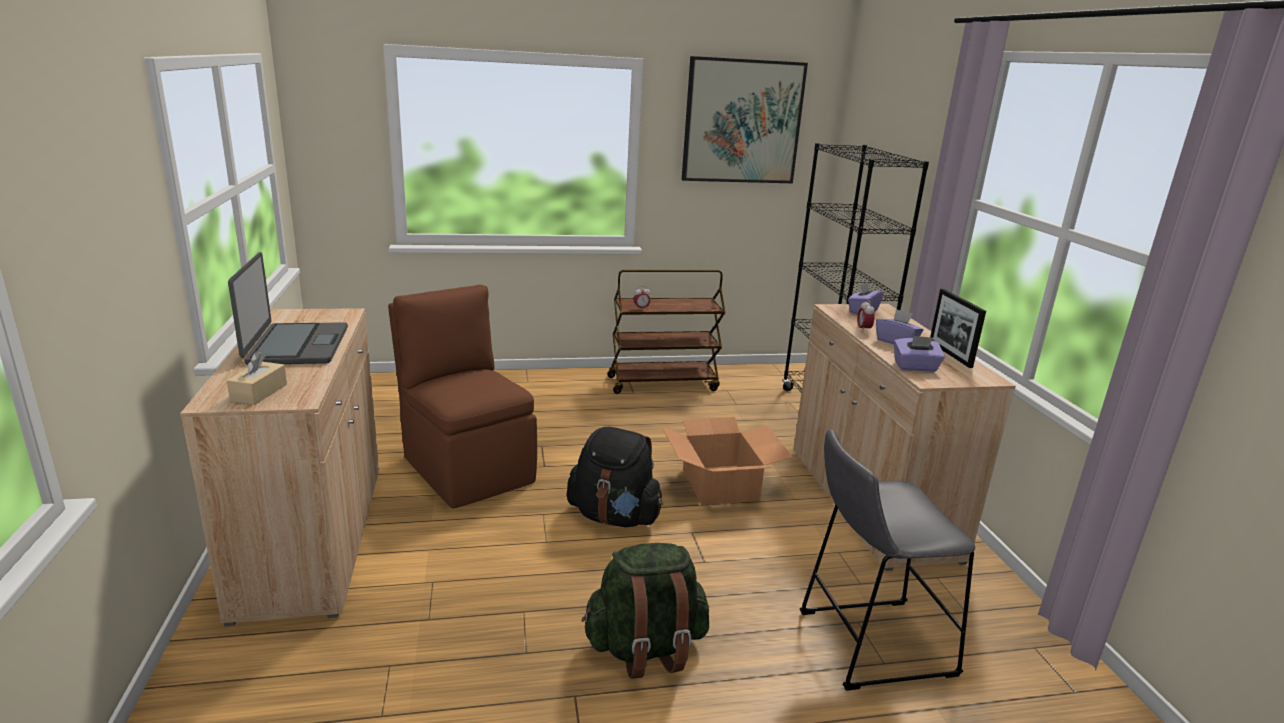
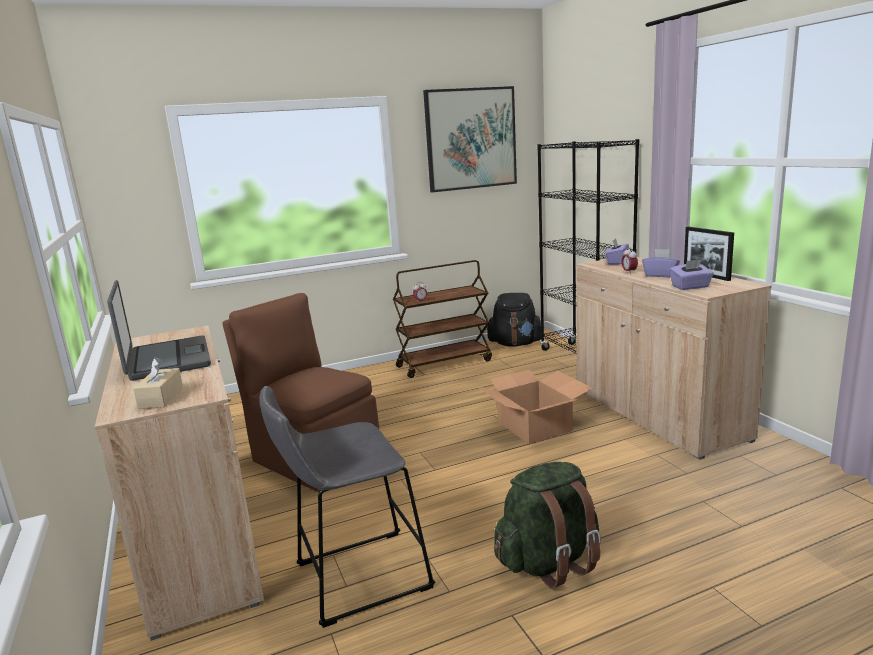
camera: 10 degrees left, 5 degrees down
(614, 517) = (463, 468): black backpack -> black backpack (515, 344)
(867, 643) = (720, 514): grey stool -> grey stool (355, 578)

